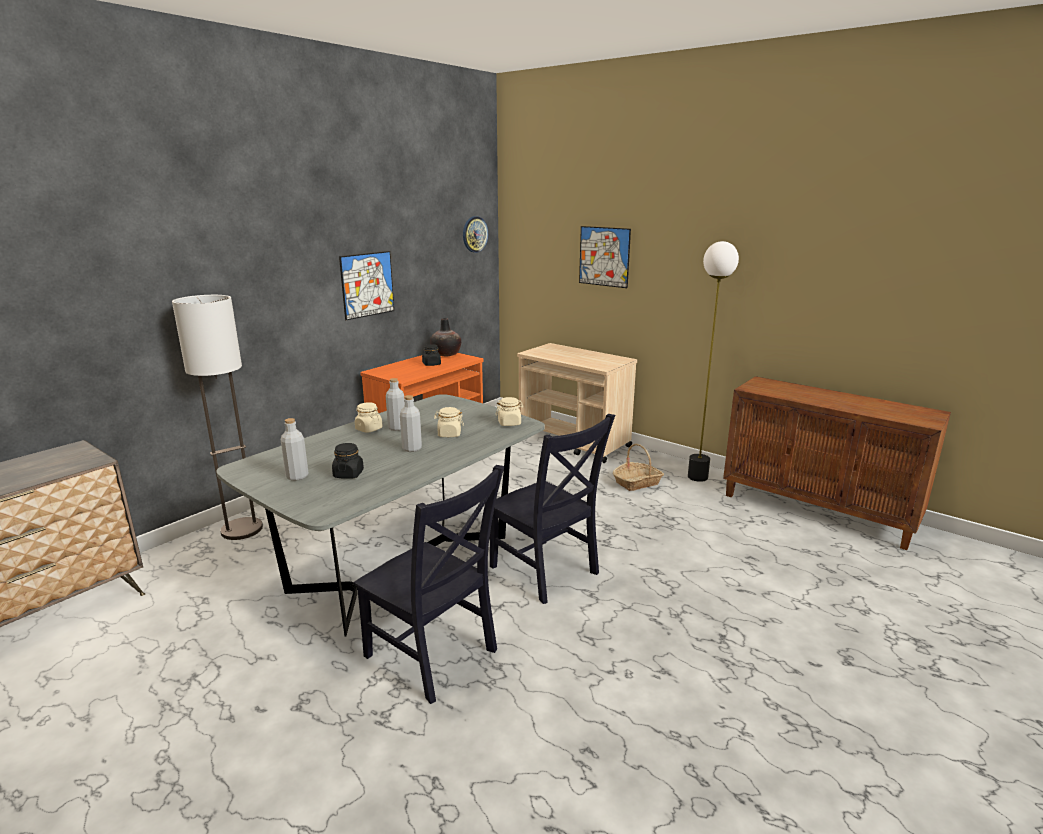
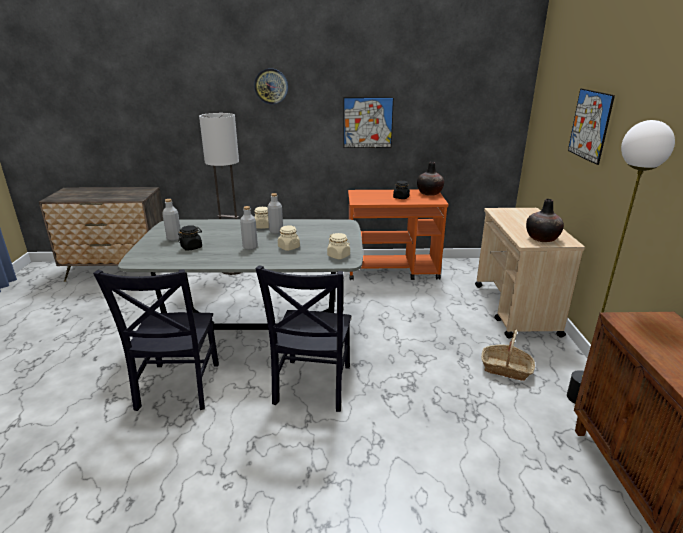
camera: 50 degrees right, 5 degrees up
(474, 234) = (499, 89): wall clock -> wall clock (271, 86)
(604, 362) = (542, 238): none -> vase

